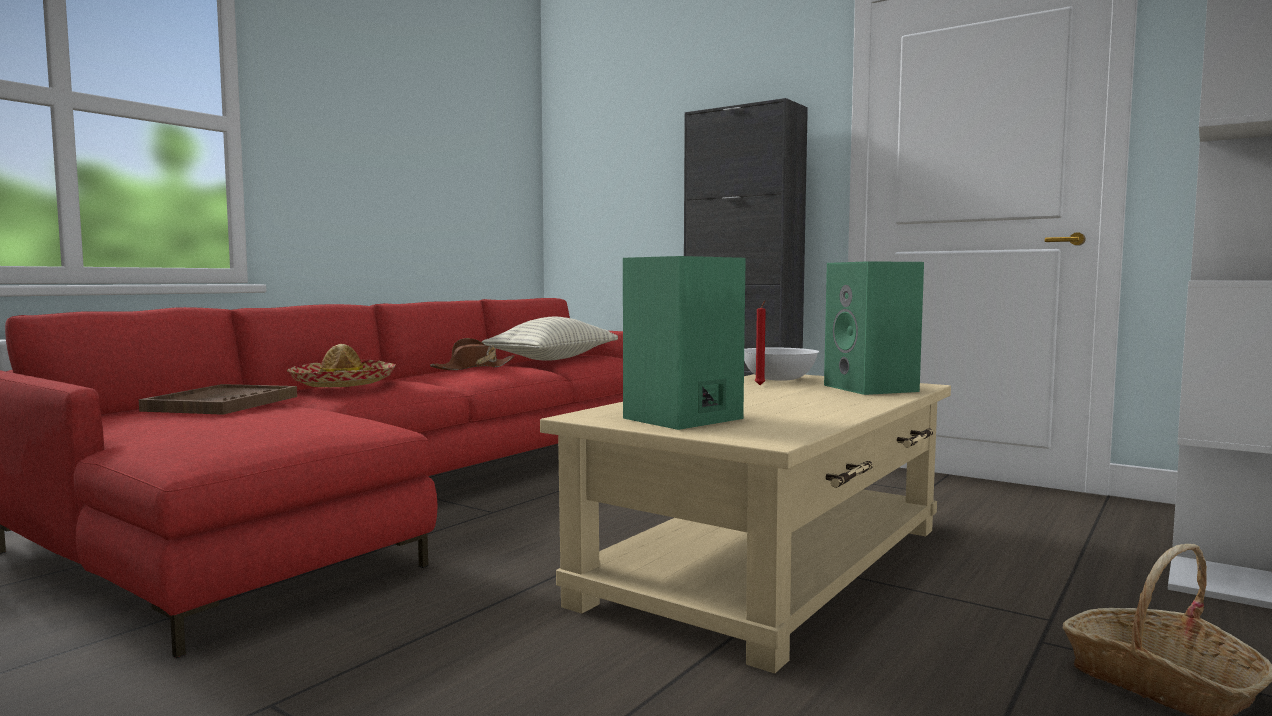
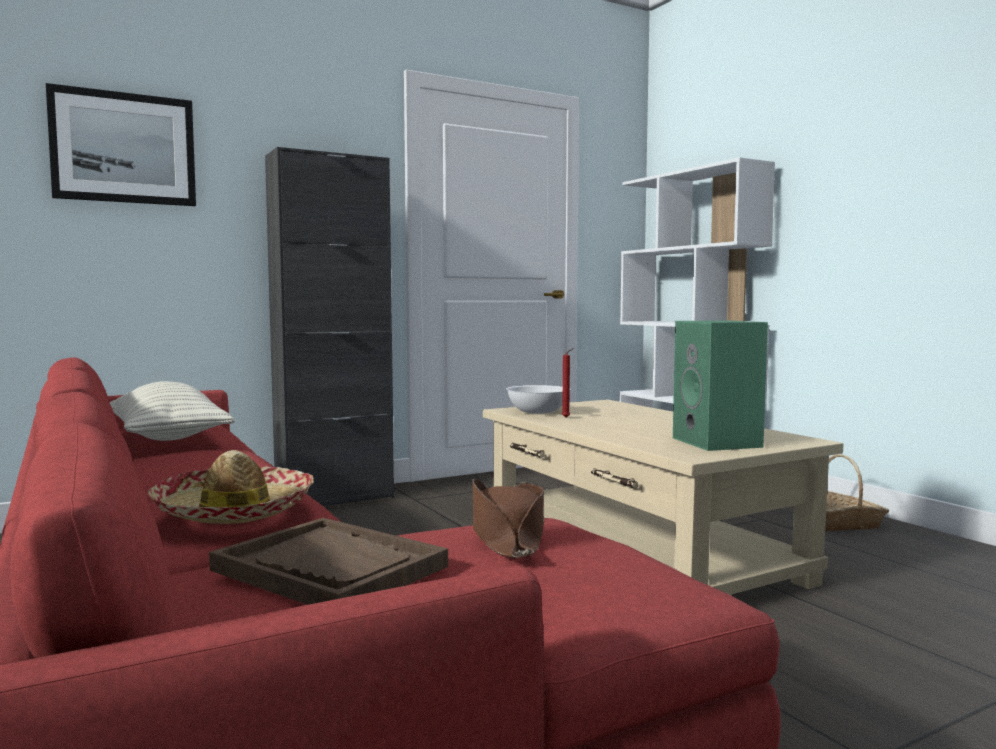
camera: 65 degrees left, 0 degrees up
(473, 368) = (189, 462): brown hat -> brown hat (507, 536)
(619, 136) = (124, 148): none -> picture
(873, 388) = (611, 407): green speaker -> none

